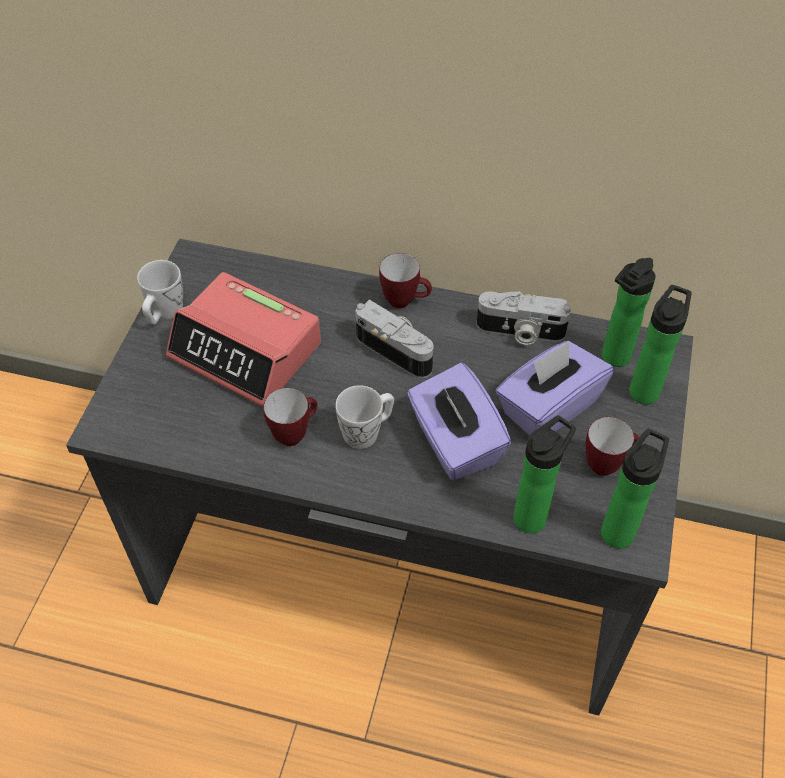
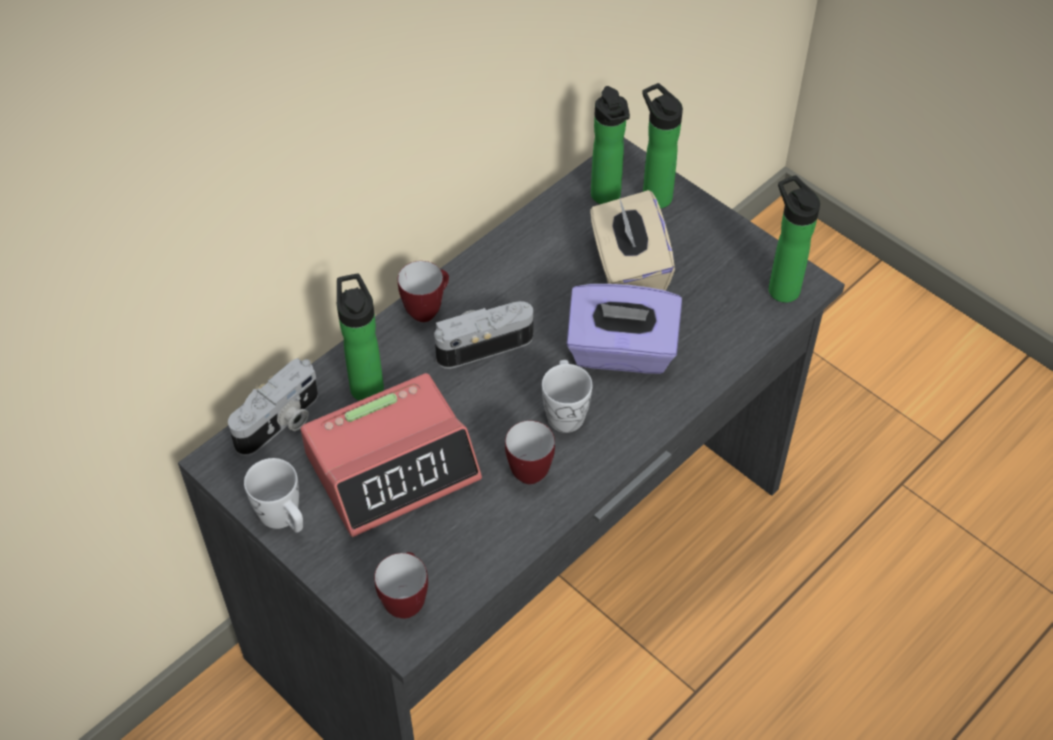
camera: 60 degrees left, 0 degrees up
(520, 332) = (530, 244): camera -> camera (281, 423)
(533, 515) = (732, 336): bottle -> bottle (366, 384)
(548, 407) = (628, 268): purple tissue box -> beige tissue box
(607, 463) = (712, 260): mug -> mug (405, 600)

